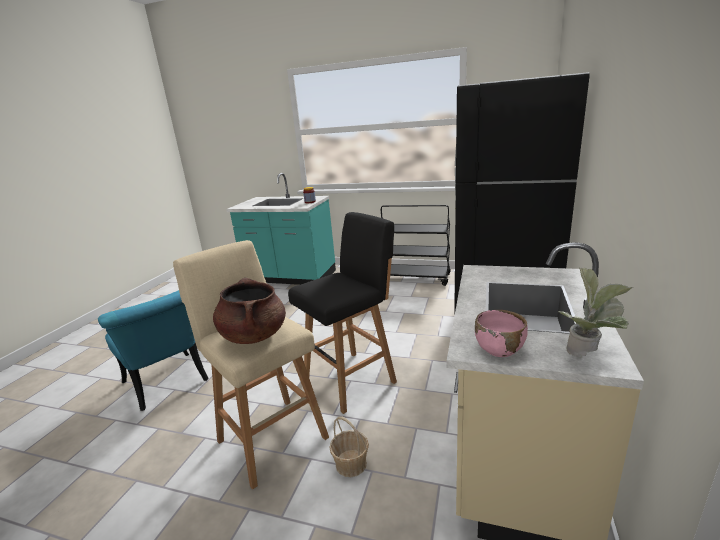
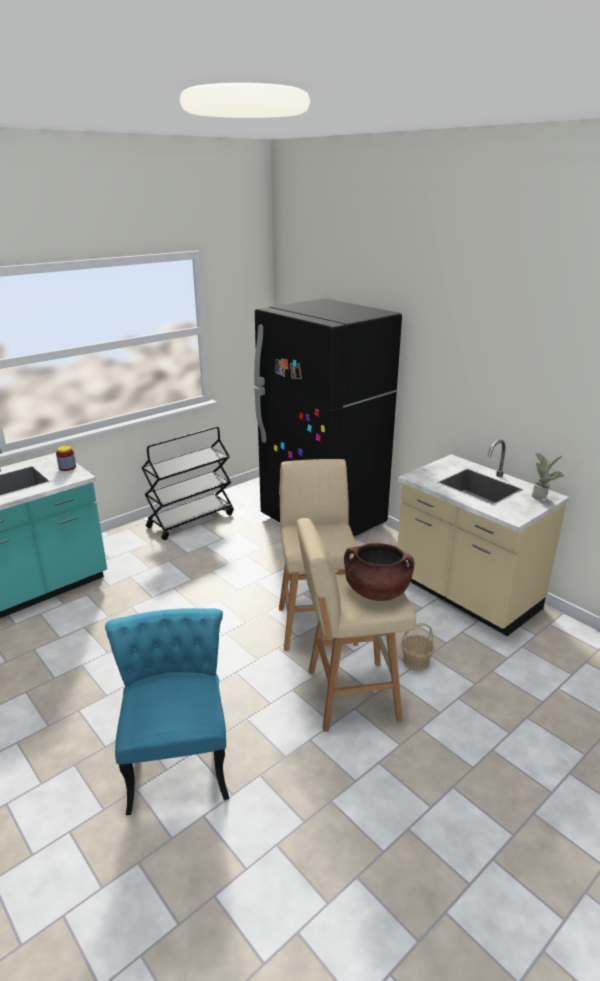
camera: 60 degrees left, 5 degrees up
(169, 385) = (178, 755): turquoise chair -> turquoise chair turned 90 degrees counterclockwise
(352, 379) = (316, 624): black stool -> beige stool
(499, 349) = (520, 511): pink bowl -> none

